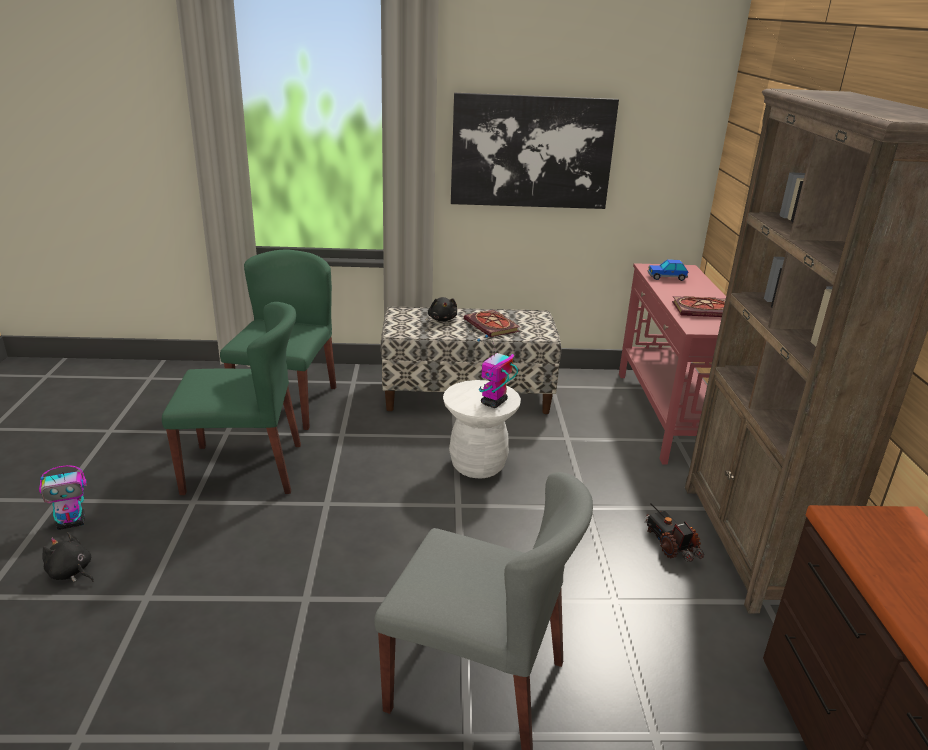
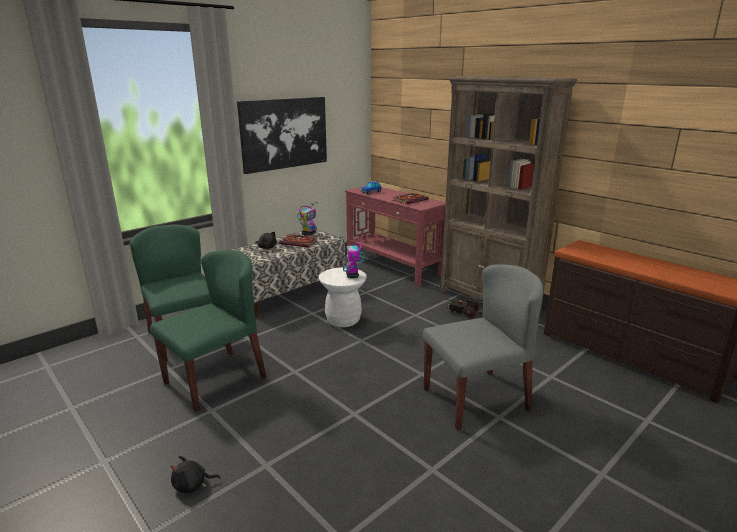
camera: 40 degrees left, 5 degrees down
(72, 523) = (142, 464): toy robot -> toy robot (309, 234)

